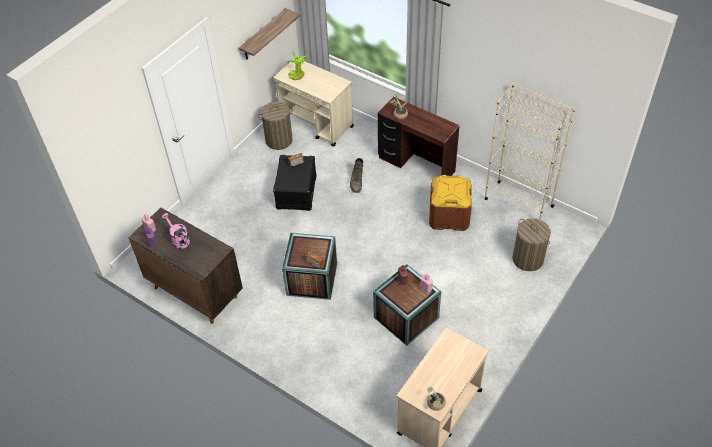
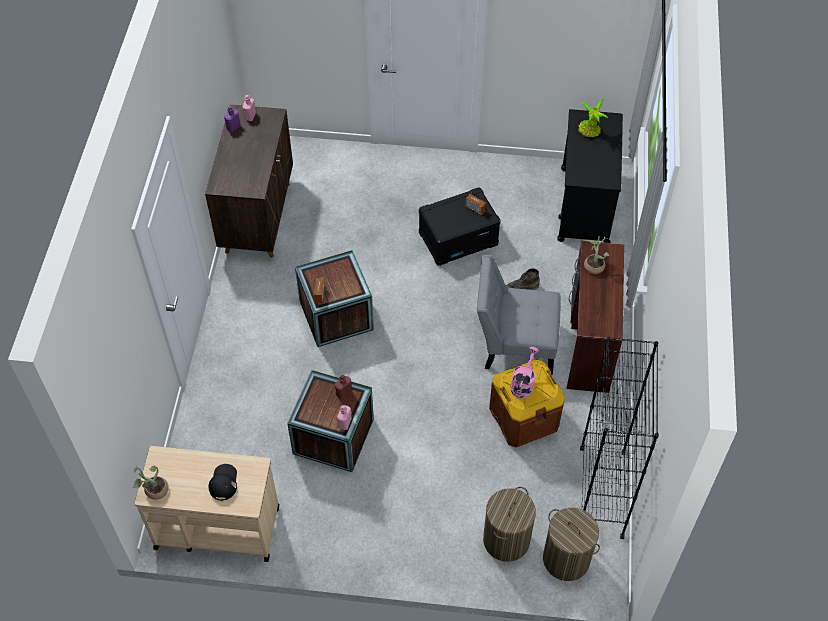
camera: 60 degrees right, 5 degrees up
(179, 239) = (249, 146): pink watering can -> pink watering can (523, 384)
(264, 35) = (583, 53): shelf -> none
(279, 140) = (530, 182): laundry basket -> laundry basket (566, 559)
(317, 124) = (584, 206): beige cart -> black cart
(394, 198) = (514, 344): none -> grey chair
(451, 360) = (223, 482): none -> black cap
(518, 202) = (601, 491): beige bookcase -> black bookcase

